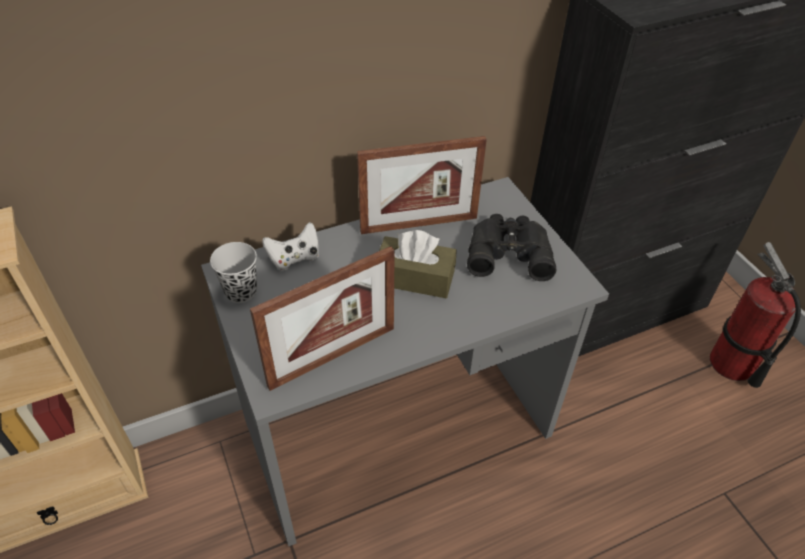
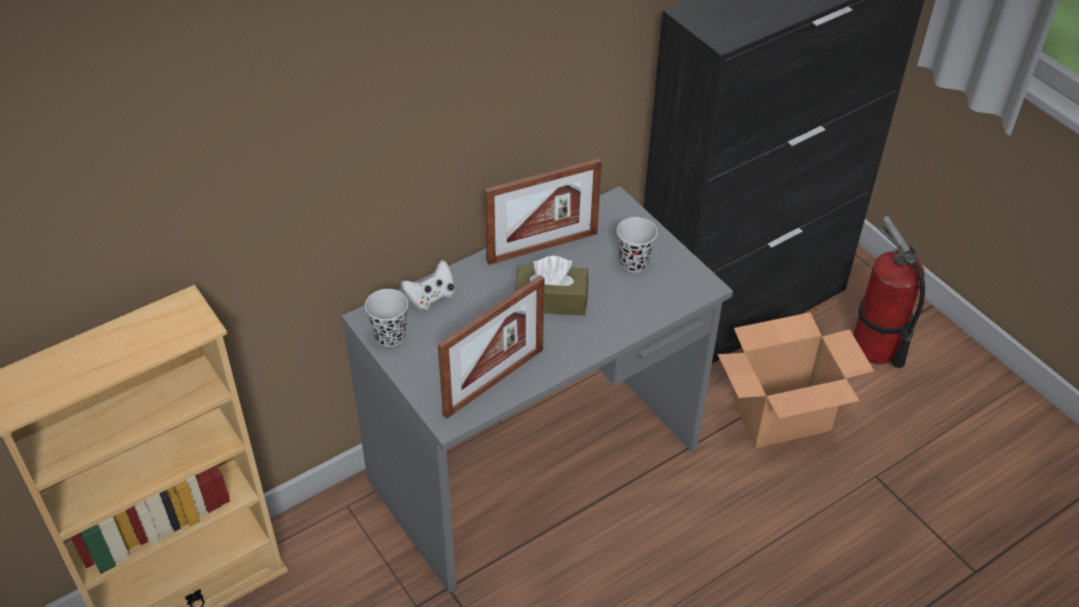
camera: 10 degrees left, 0 degrees up
(508, 251) = (634, 262): black binoculars -> black cup
(637, 417) = (782, 416): none -> cardboard box

